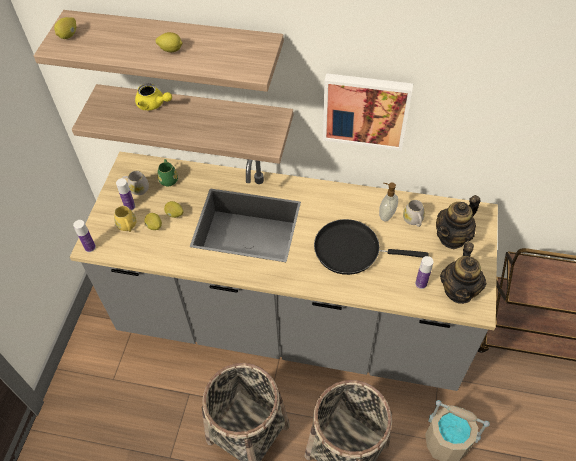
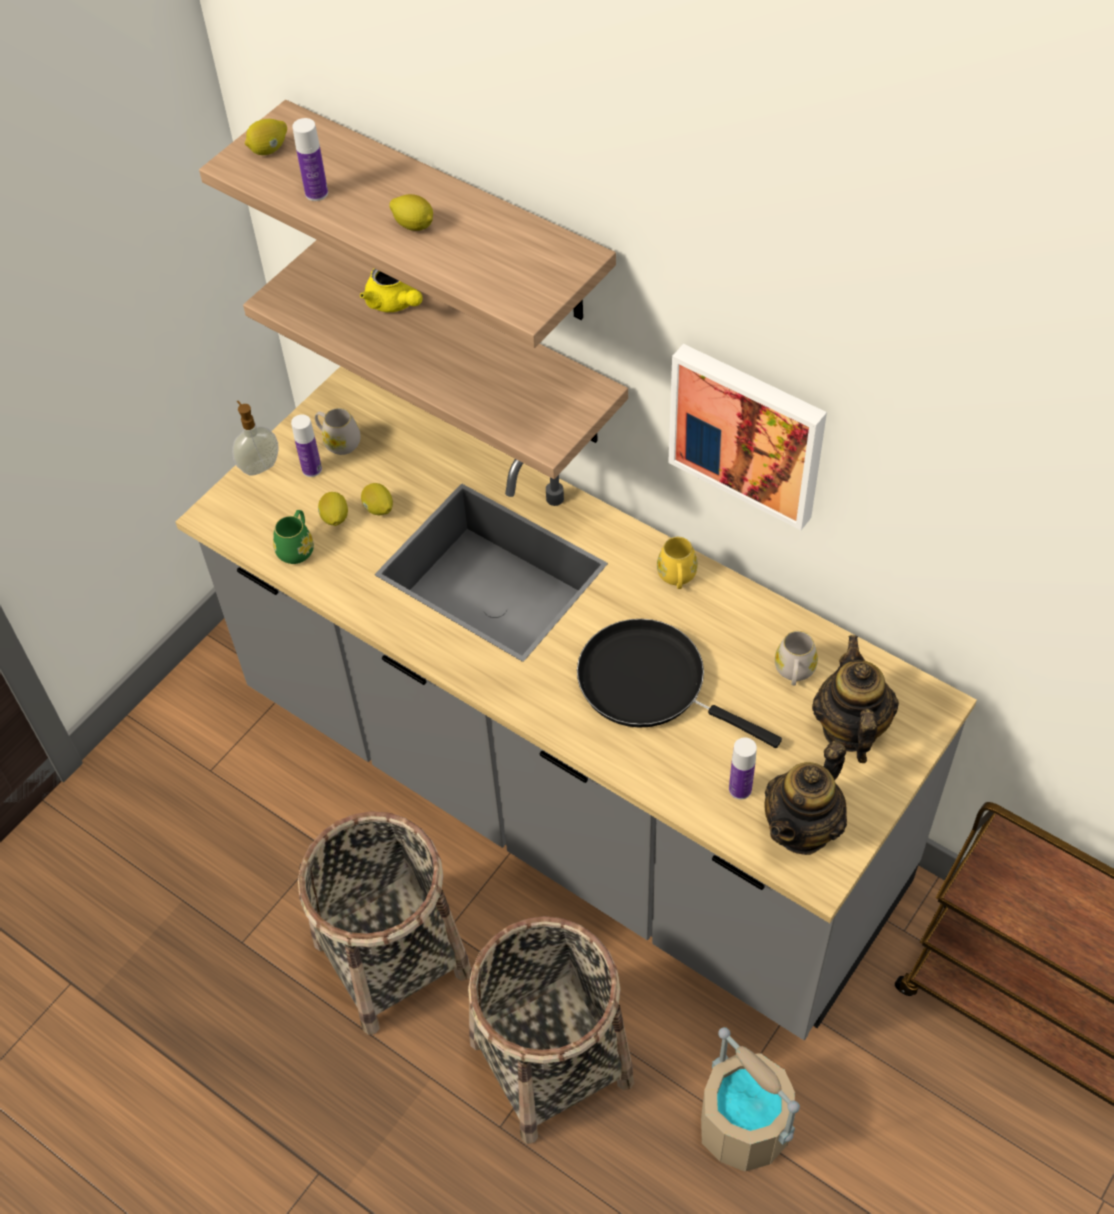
camera: 25 degrees right, 0 degrees up
(90, 247) = (214, 517): bottle -> bottle (316, 193)
(128, 226) = (291, 503): yellow mug -> yellow mug (677, 577)
(168, 178) = (400, 441): green mug -> green mug (297, 547)
(386, 215) = (749, 643): soap dispenser -> soap dispenser (259, 466)
(452, 237) = (849, 729): teapot -> teapot turned 105 degrees clockwise

